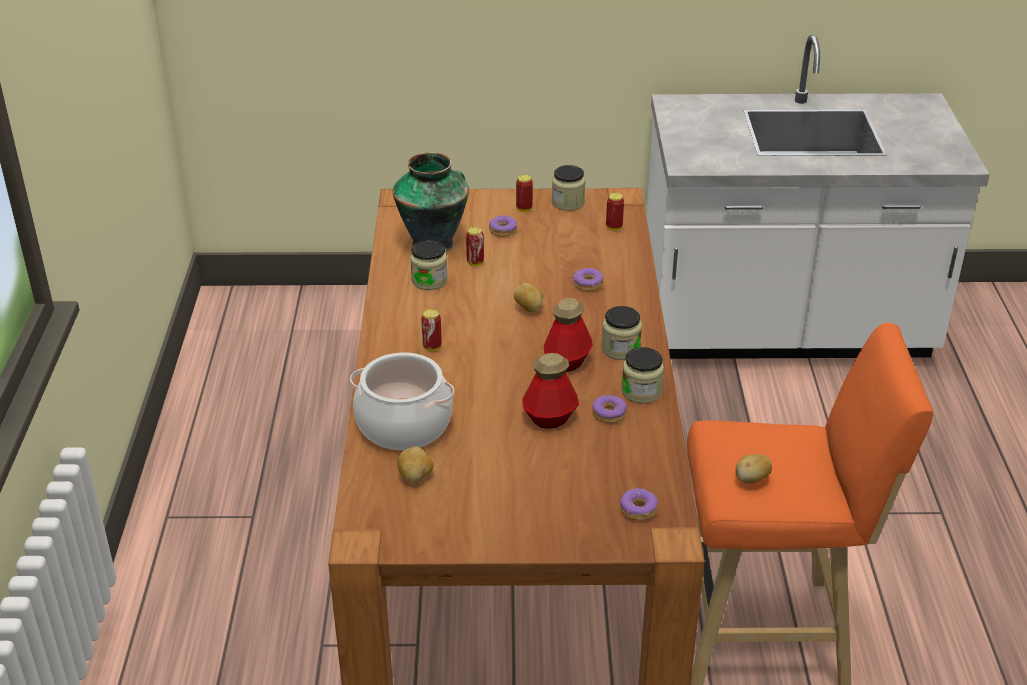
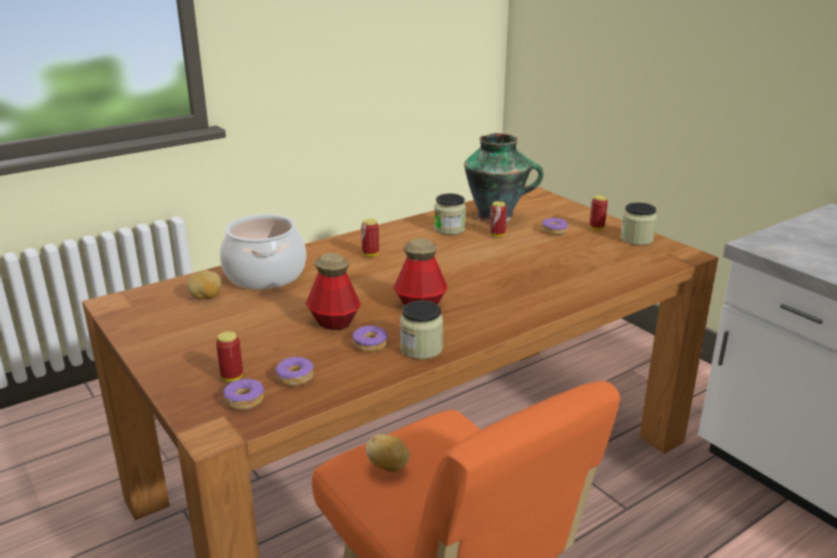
camera: 55 degrees right, 10 degrees down
(529, 308) = (470, 270): potato -> none
(588, 284) = (539, 280): donut -> donut (294, 377)
(614, 227) = (638, 265): can -> can (232, 377)
(620, 349) = (470, 320): jar -> none

